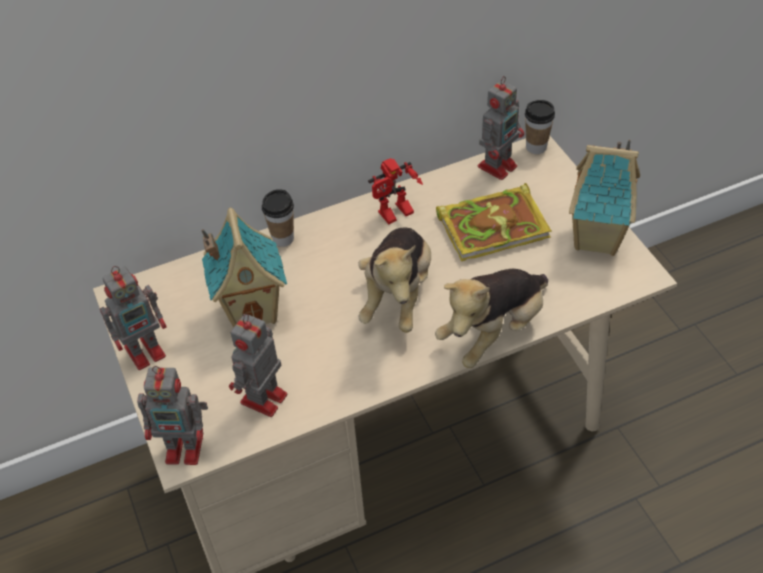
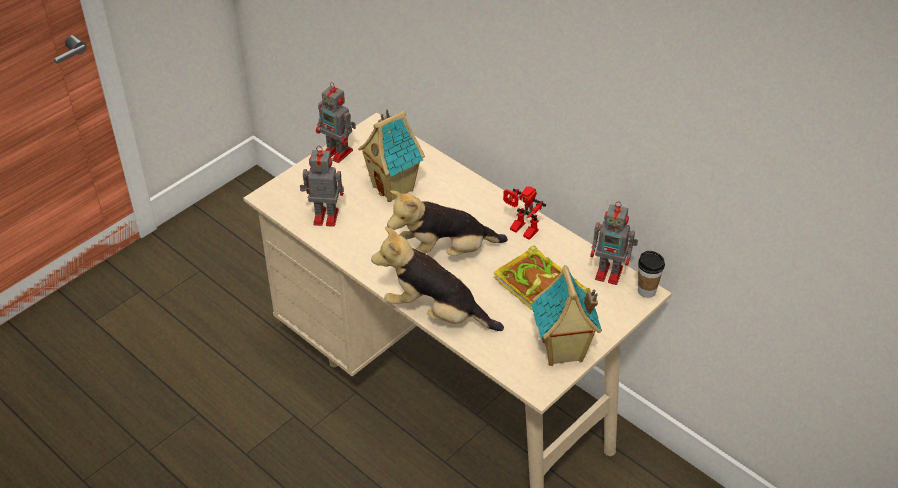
camera: 65 degrees right, 5 degrees down
(187, 447) = (275, 196): toy robot -> none
(283, 238) = (465, 181): cup -> none

